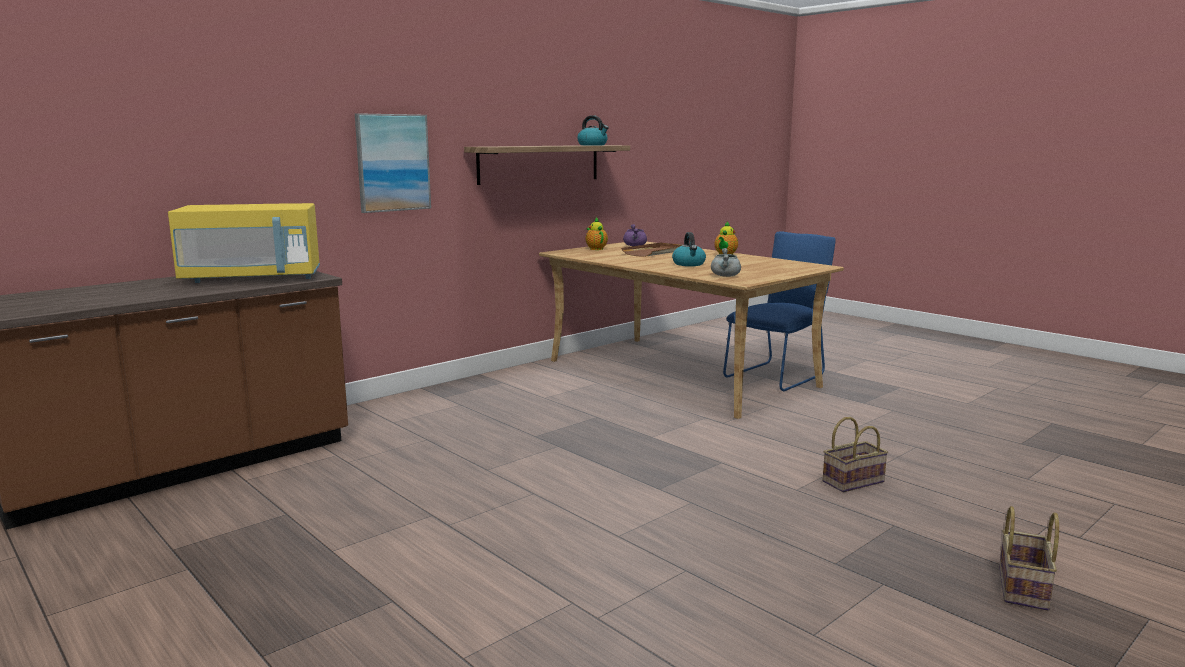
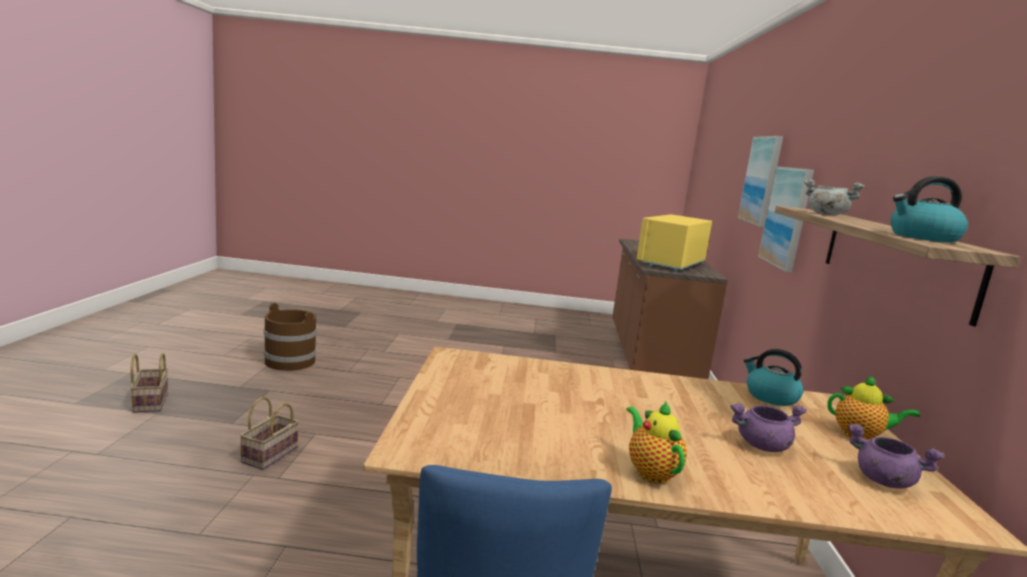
camera: 135 degrees right, 0 degrees up
(302, 131) = (761, 180): none -> picture
(655, 252) = (762, 446): brown tray -> purple cooking pot
(689, 264) = (602, 398): kettle -> kettle (770, 396)
(725, 276) = (492, 367): grey cooking pot -> grey cooking pot (825, 214)
(777, 624) = (290, 361): none -> brown bucket

